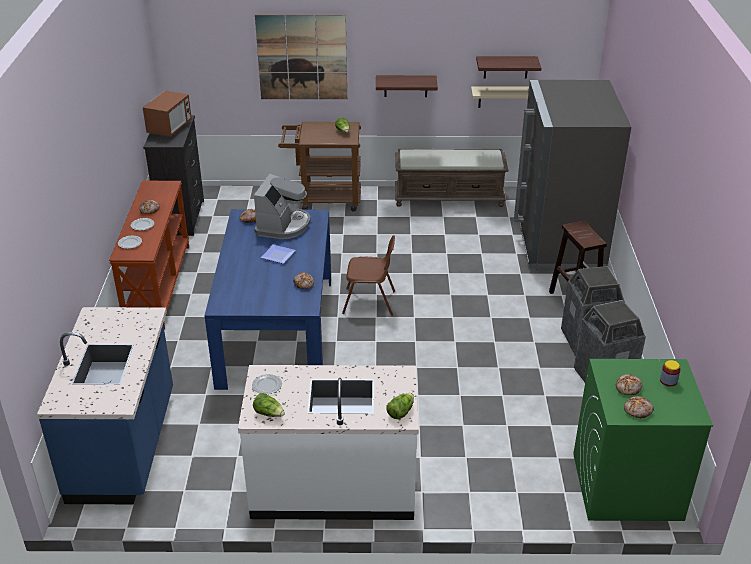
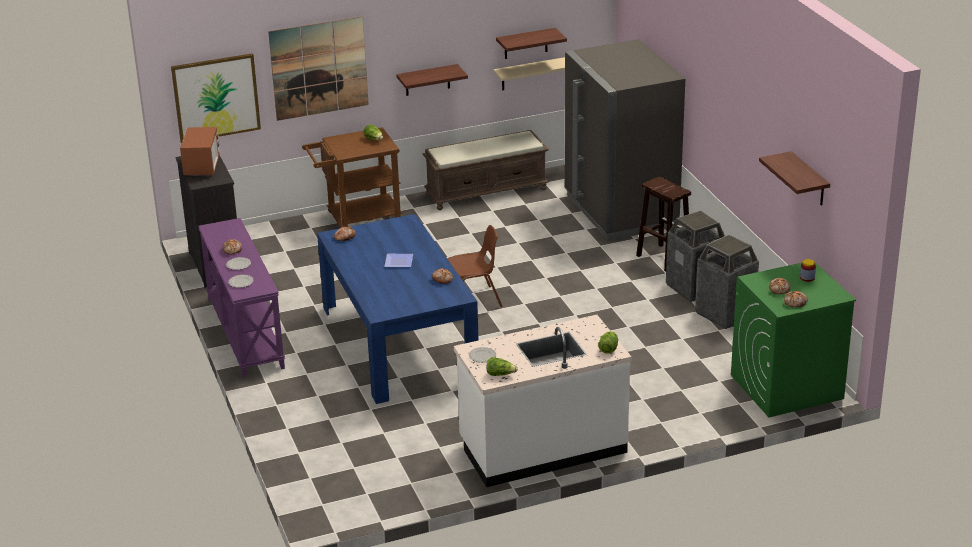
camera: 20 degrees left, 5 degrees down
(125, 446) = (327, 465): blue counter -> none
(157, 285) = (244, 333): brown console table -> purple console table
(206, 68) = (216, 97): none -> picture
(283, 225) = (382, 236): coffee machine -> none
(702, 269) = (809, 180): none -> shelf

